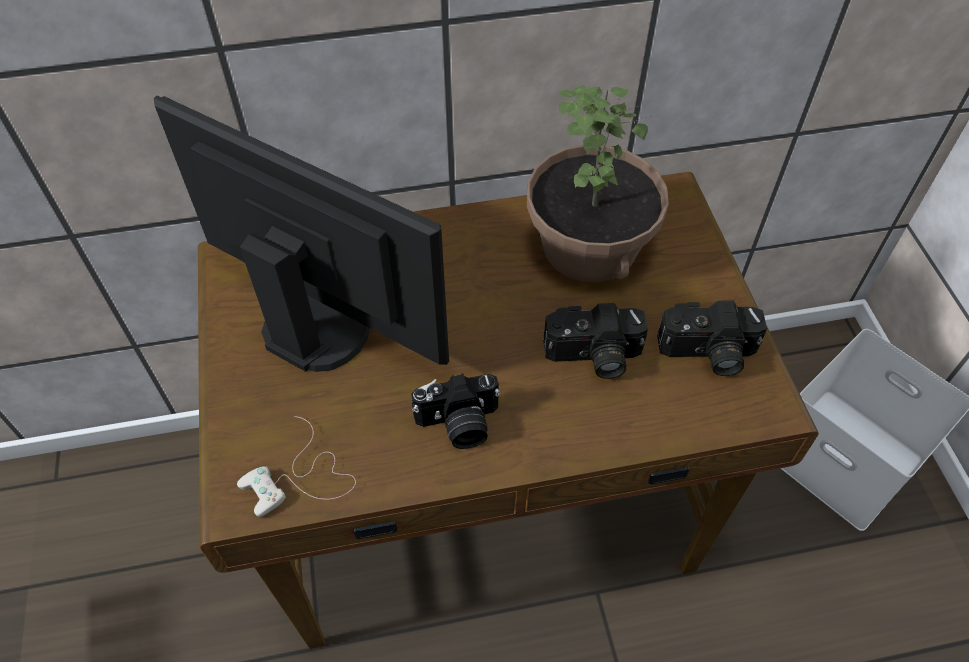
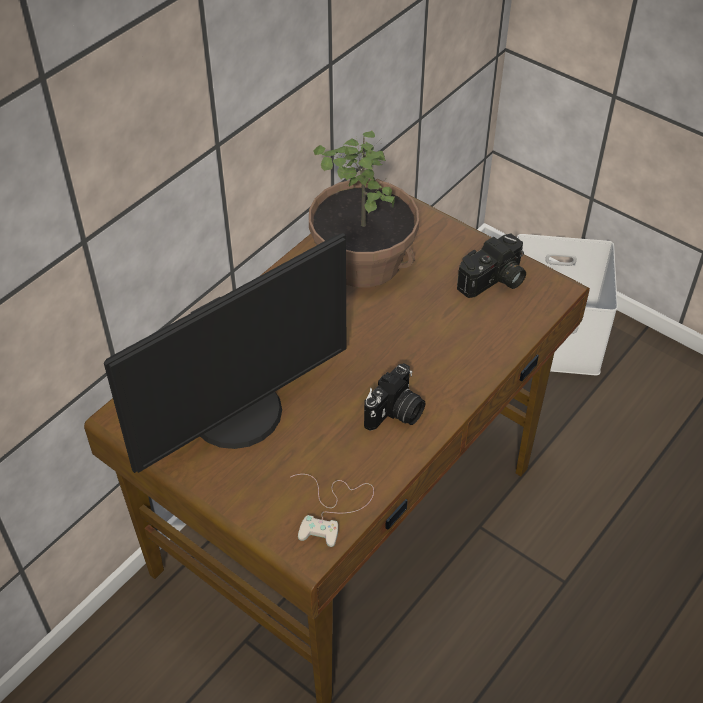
camera: 40 degrees left, 5 degrees down
(320, 323) = (239, 415): monitor -> monitor turned 150 degrees clockwise
(593, 356) = (432, 324): camera -> none

